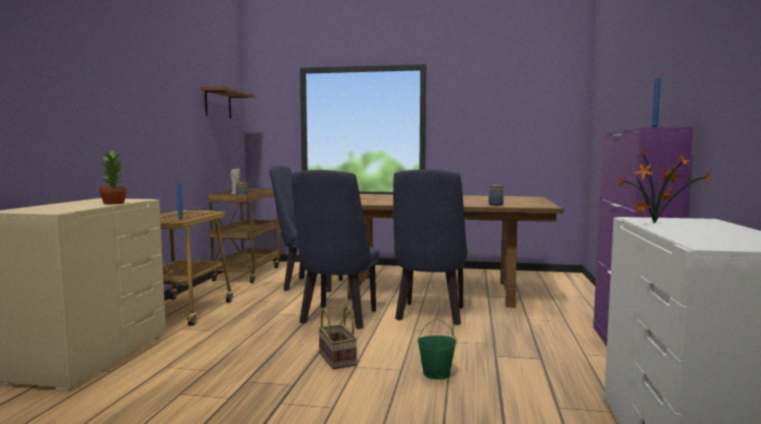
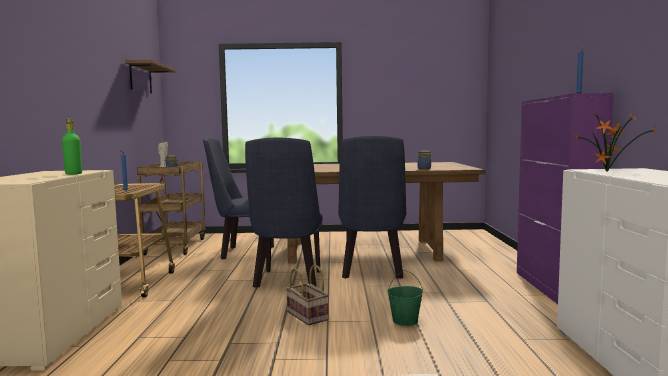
camera: 10 degrees left, 0 degrees up
(114, 203) = (73, 174): potted plant -> green bottle

